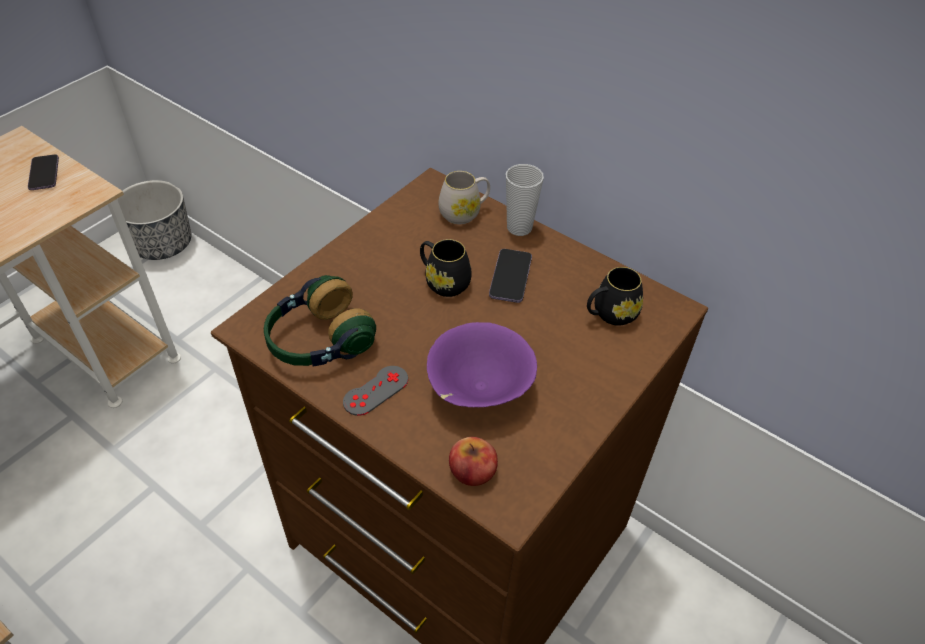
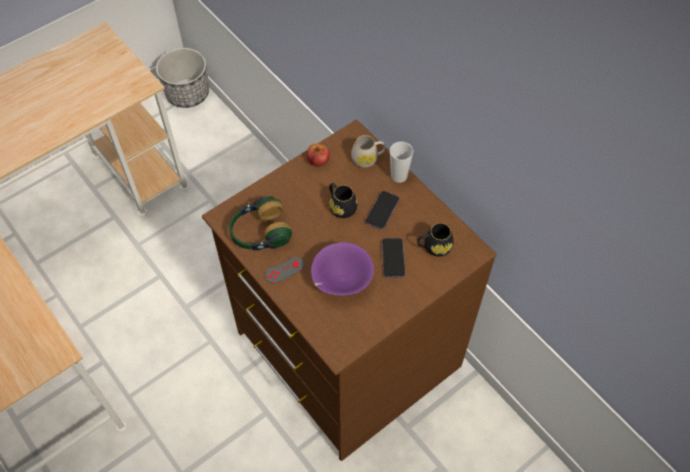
camera: 15 degrees right, 10 degrees up
(44, 174) = (117, 65): phone -> phone (393, 258)
(472, 470) = (324, 326): apple -> apple (318, 160)

